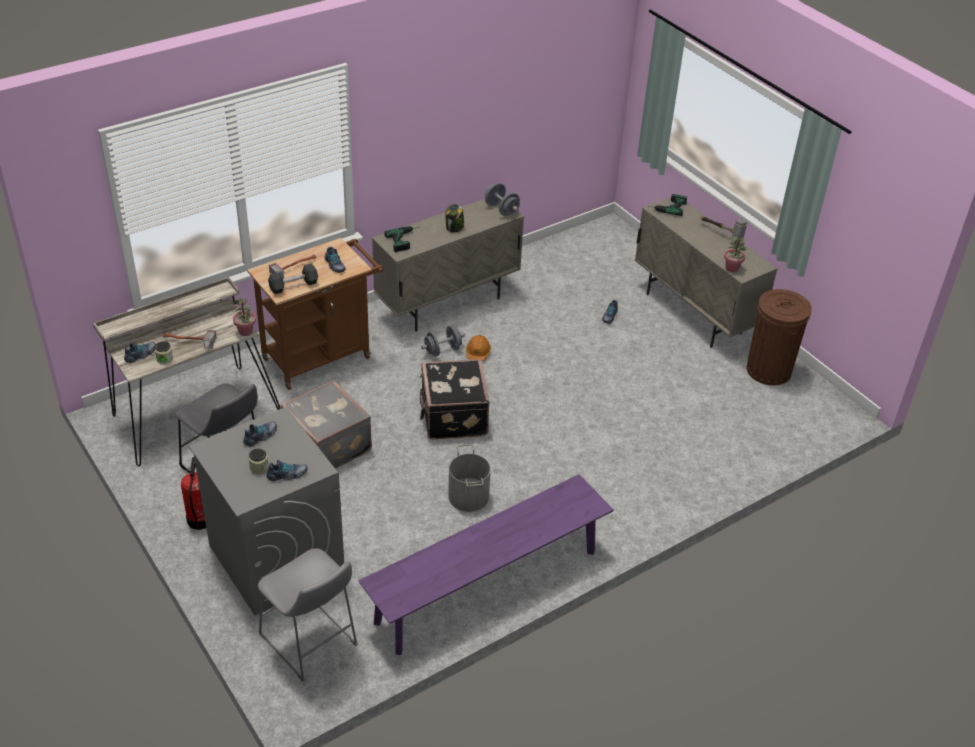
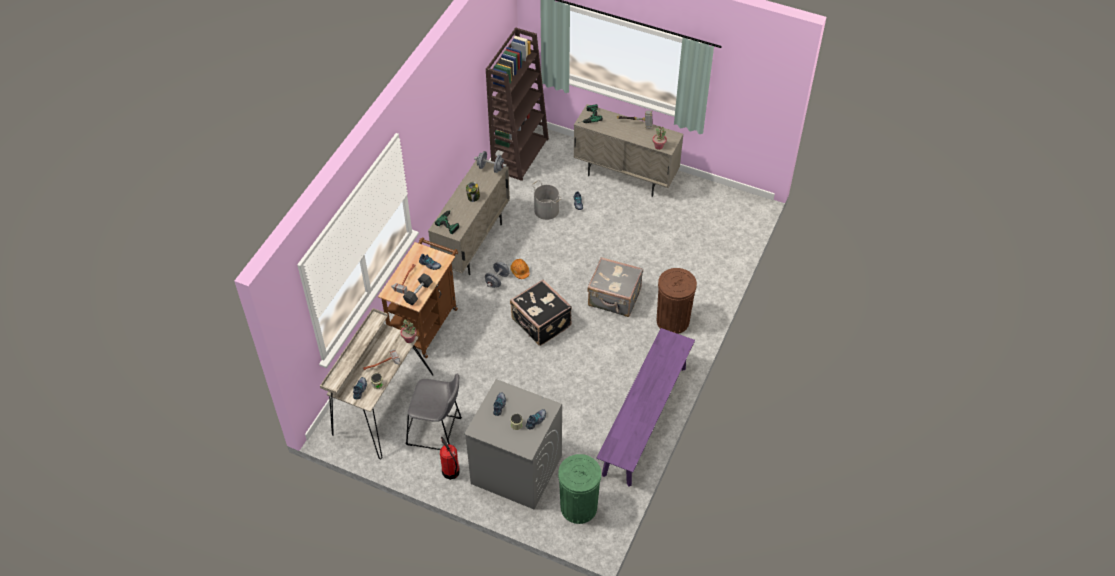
camera: 30 degrees left, 10 degrees up
(310, 644) = (578, 507): grey stool -> green trash can
(327, 446) = (483, 383): grey suitcase -> grey suitcase (614, 298)
(469, 496) = (591, 370): grey bucket -> grey bucket (547, 210)
(583, 242) = (520, 154): none -> brown bookcase
(768, 370) = (695, 196): brown trash can -> brown trash can (672, 321)

